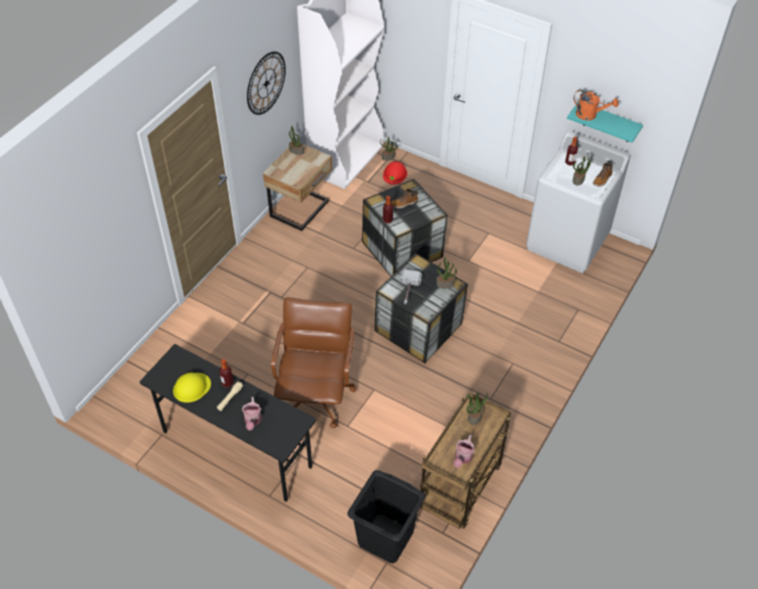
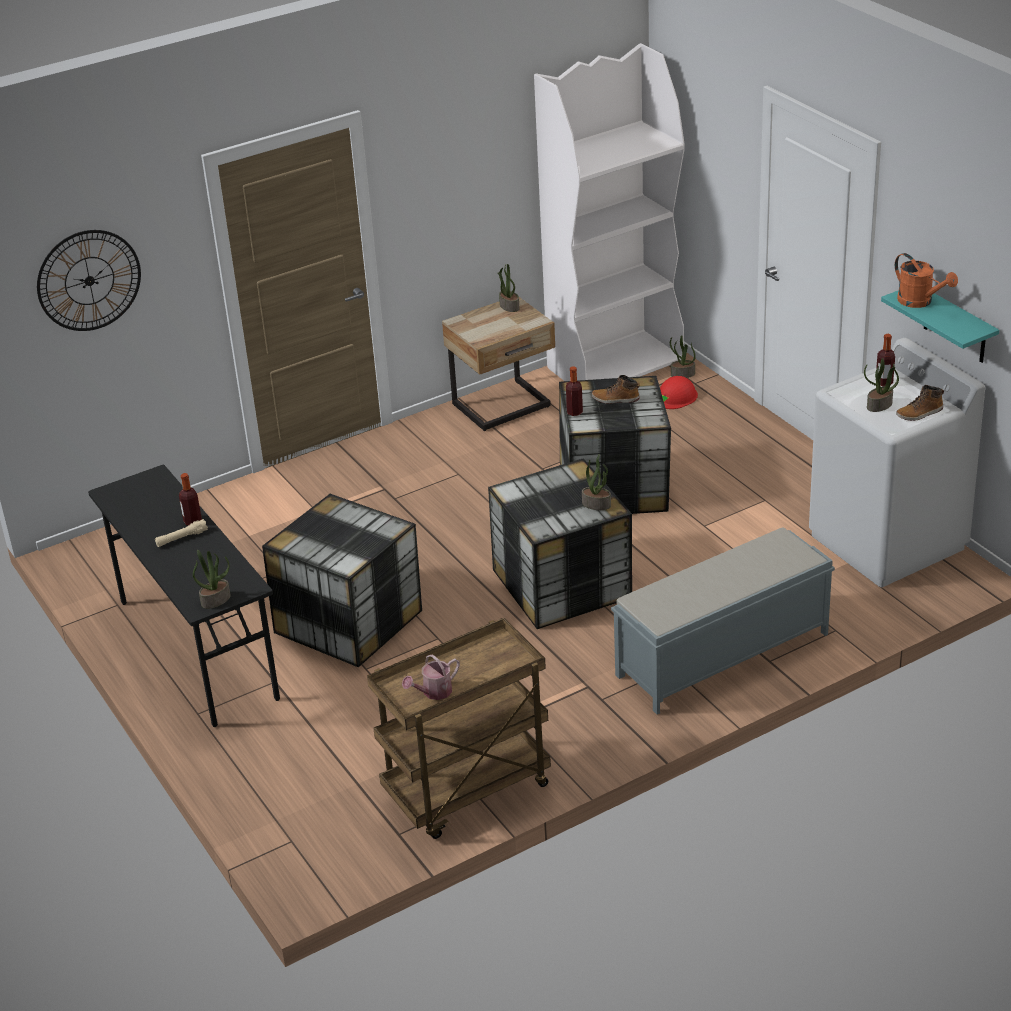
camera: 30 degrees right, 15 degrees down
(191, 387) = (144, 514): yellow hard hat -> none
(252, 420) = (189, 569): watering can -> none
(266, 83) = (463, 176): wall clock -> wall clock (89, 280)
(316, 396) = (350, 622): brown office chair -> storage box
(385, 538) = (312, 812): black laundry basket -> none
(408, 291) = (534, 498): hammer -> none
(474, 416) = (493, 651): potted plant -> potted plant (216, 600)
(532, 346) = (721, 655): none -> grey bench

